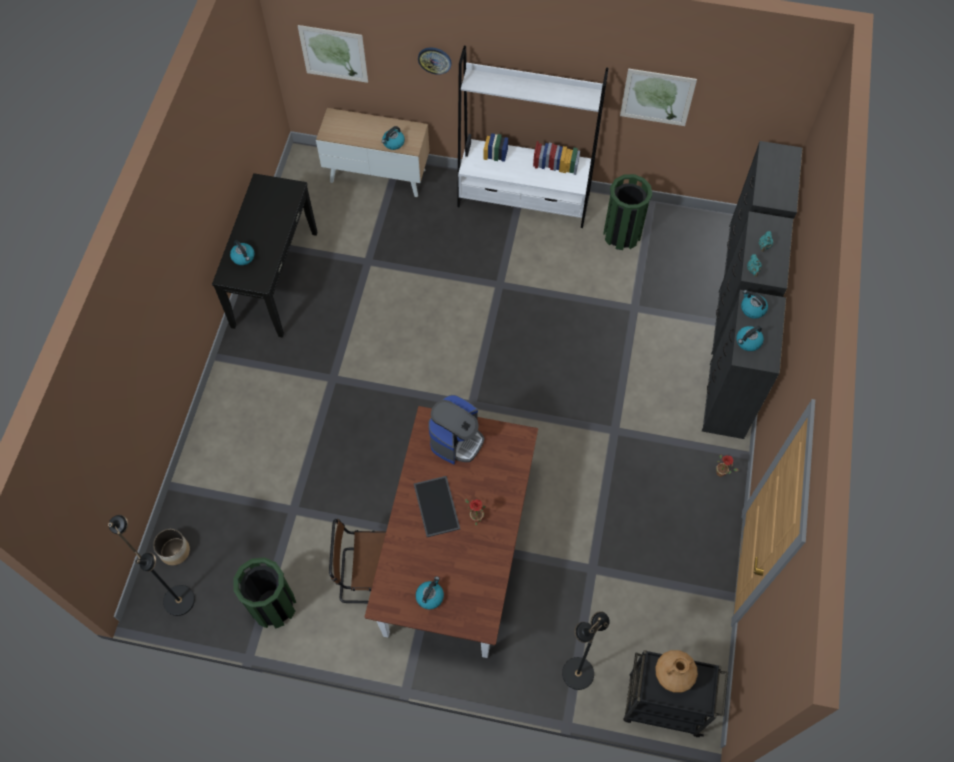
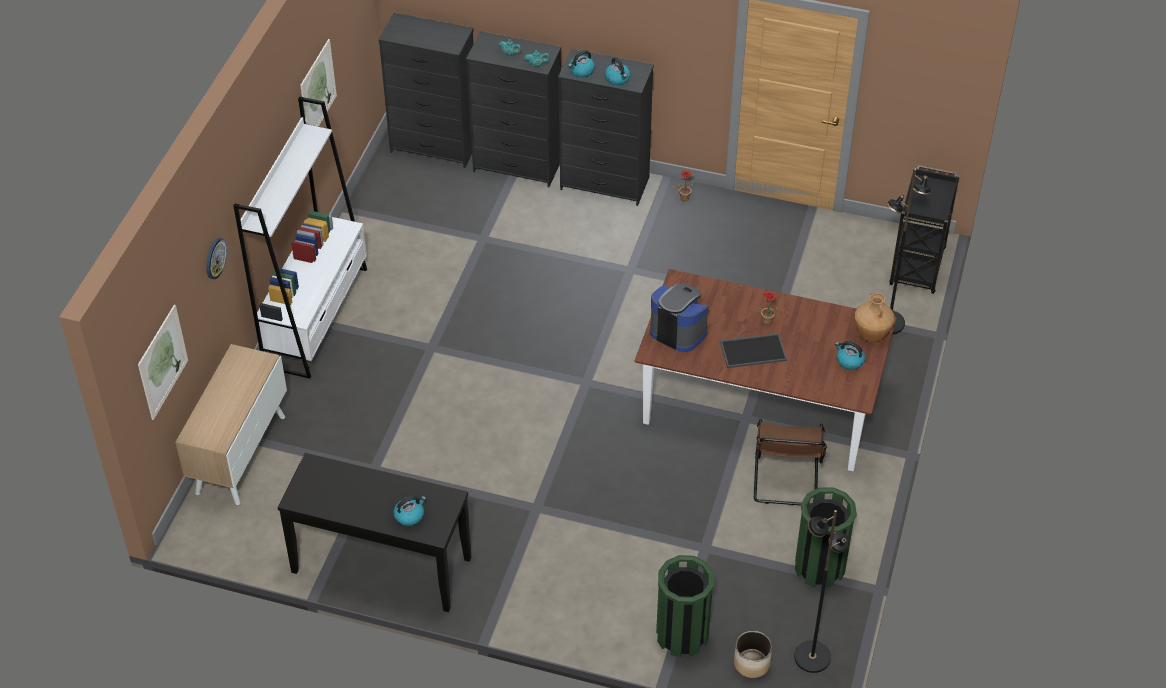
camera: 85 degrees left, 15 degrees down
(393, 143) = (253, 377): kettle -> none
(622, 234) = (383, 237): green trash can -> green trash can (682, 635)
(671, 677) = (923, 202): brown vase -> brown vase (871, 335)

